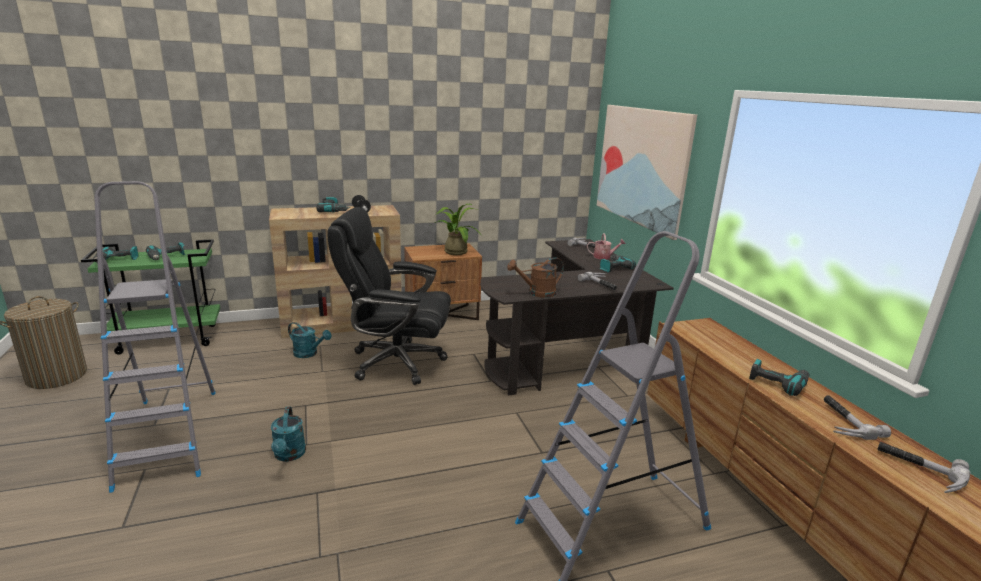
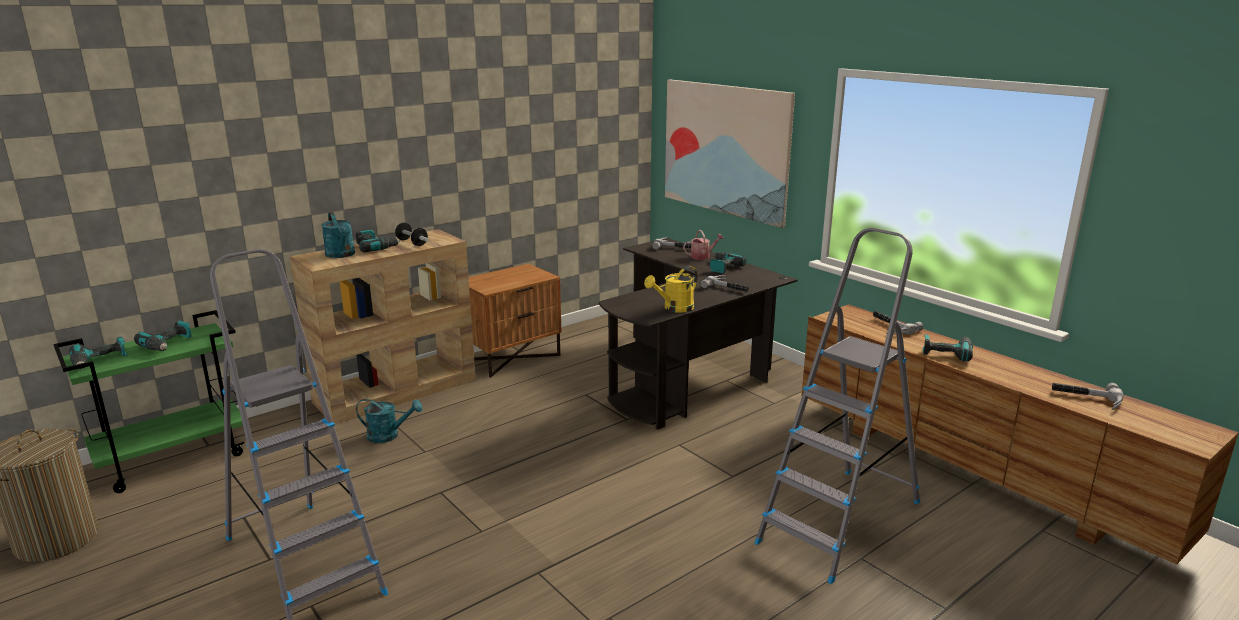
camera: 20 degrees left, 0 degrees up
(289, 455) = (472, 547): turquoise watering can -> turquoise watering can (342, 255)
(397, 362) = (506, 422): black office chair -> none
(454, 251) = (522, 276): potted plant -> none
(537, 293) = (674, 308): brown watering can -> yellow watering can
(842, 421) = (1014, 374): hammer -> hammer (889, 327)

